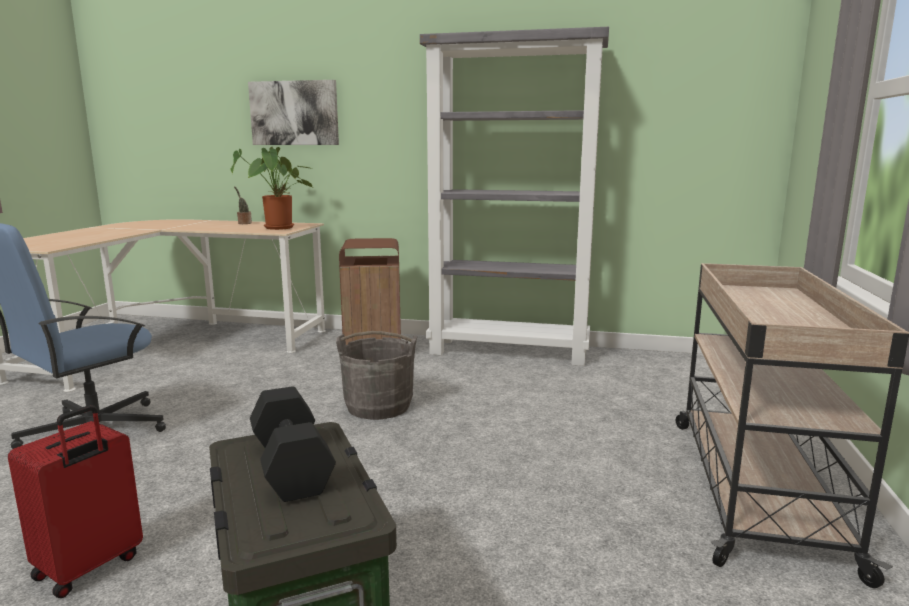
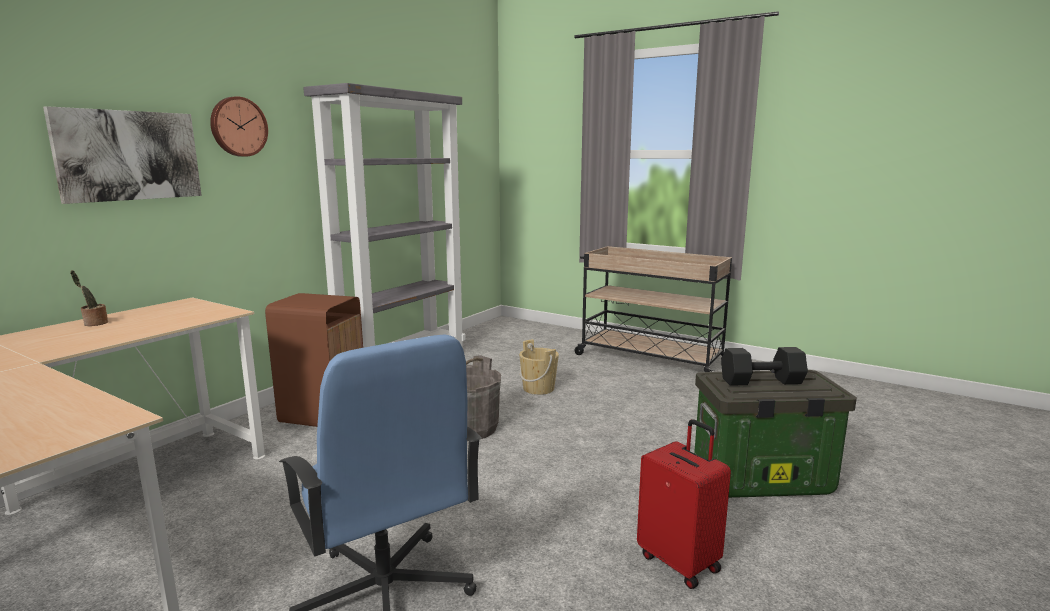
camera: 70 degrees left, 0 degrees up
(278, 228) = (197, 312): potted plant -> none
(375, 87) = (238, 127): none -> wall clock
(518, 422) = (538, 388): none -> beige bucket

